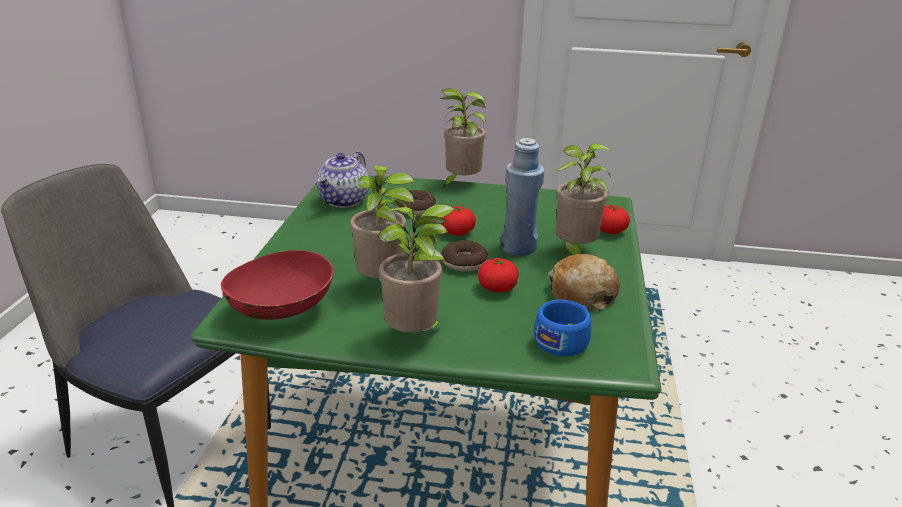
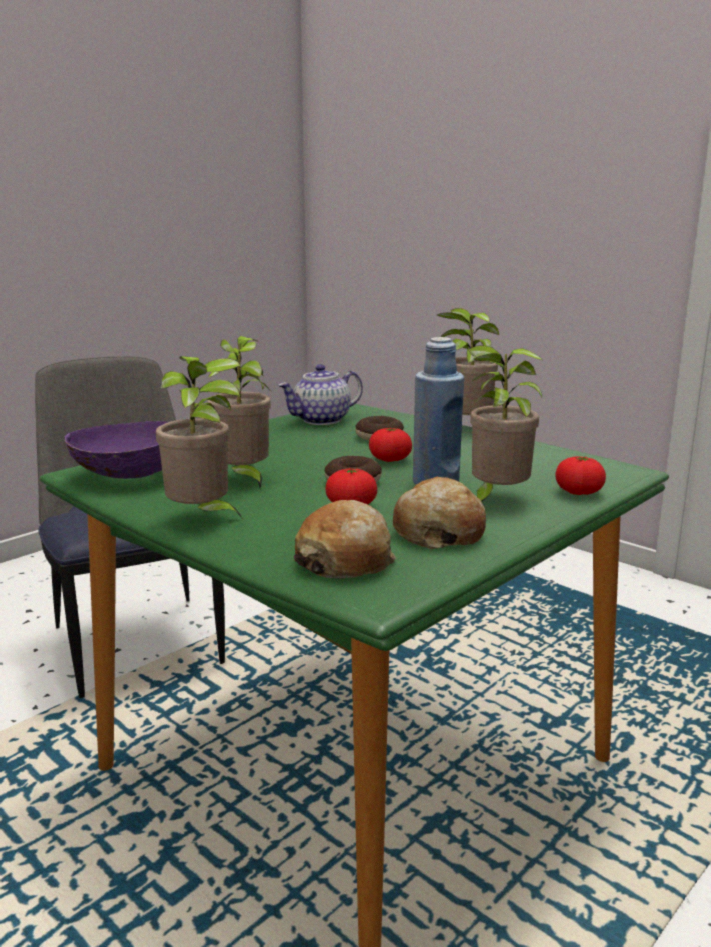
camera: 35 degrees right, 10 degrees down
(281, 311) = (128, 476): red bowl -> purple bowl
(565, 340) = (345, 560): blue cup -> bread

